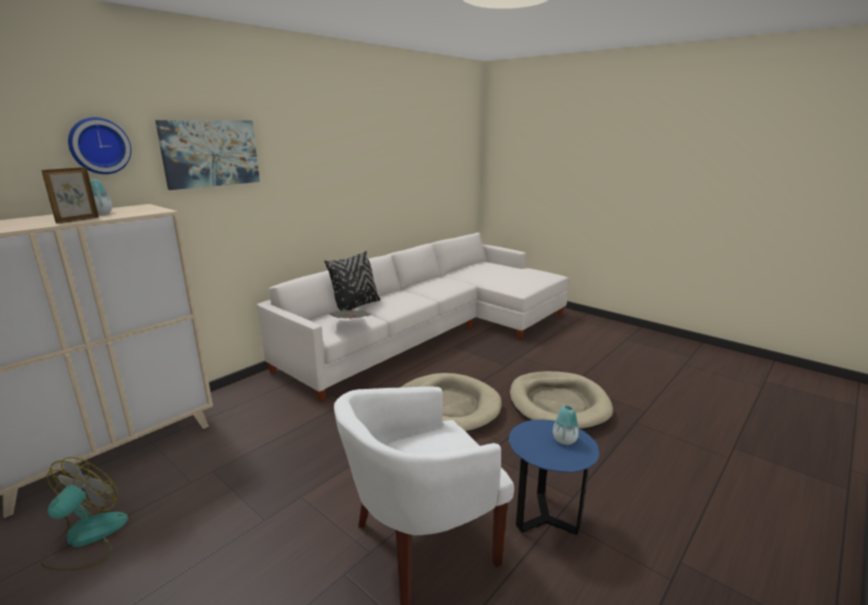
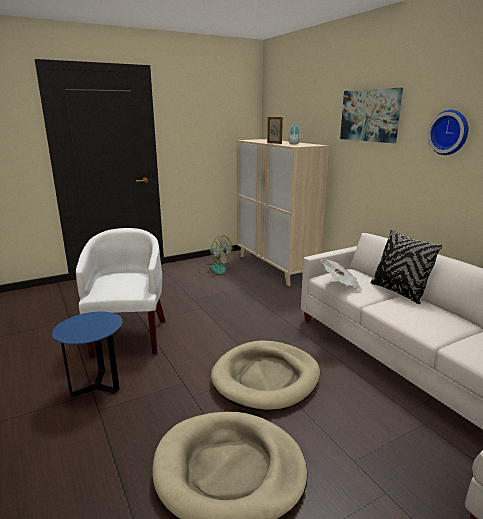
camera: 110 degrees right, 0 degrees up
(99, 146) = (322, 107): wall clock -> wall clock (450, 132)
(564, 440) = (84, 331): vase -> none

